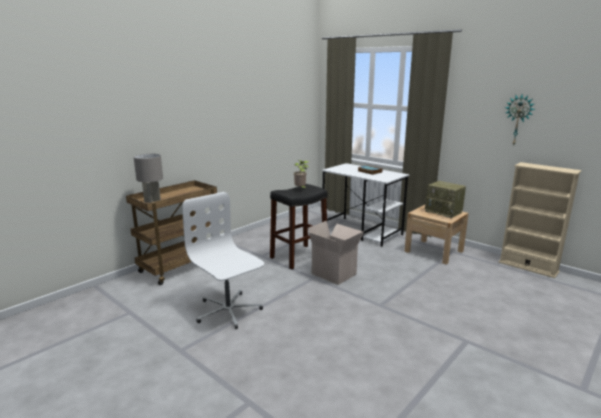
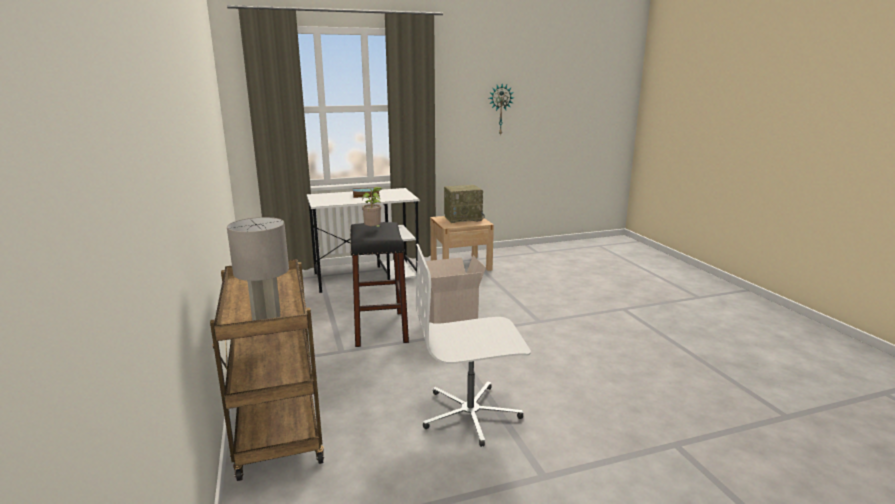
camera: 60 degrees left, 0 degrees up
(528, 267) = (530, 248): beige bookcase -> none

